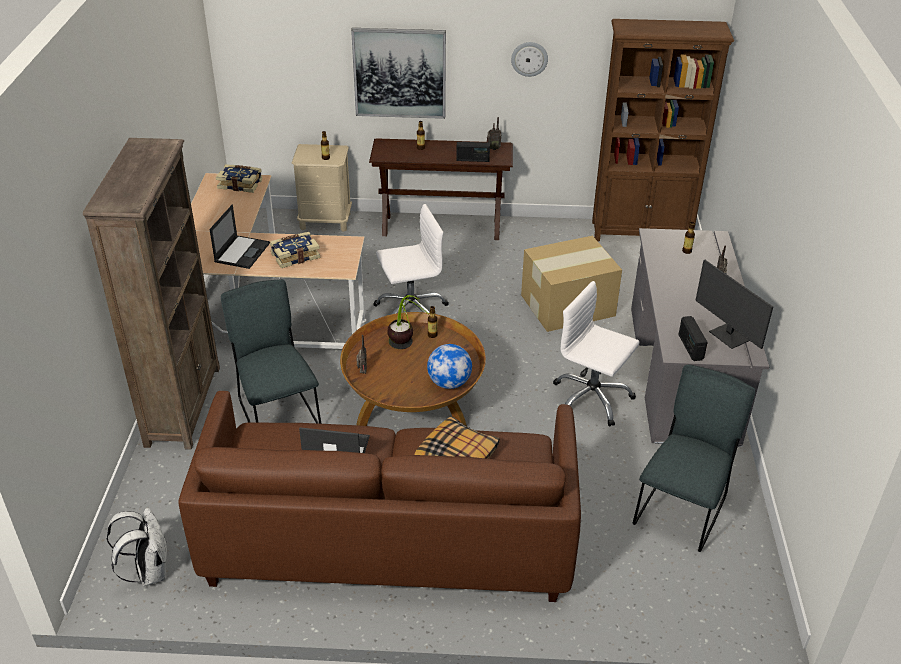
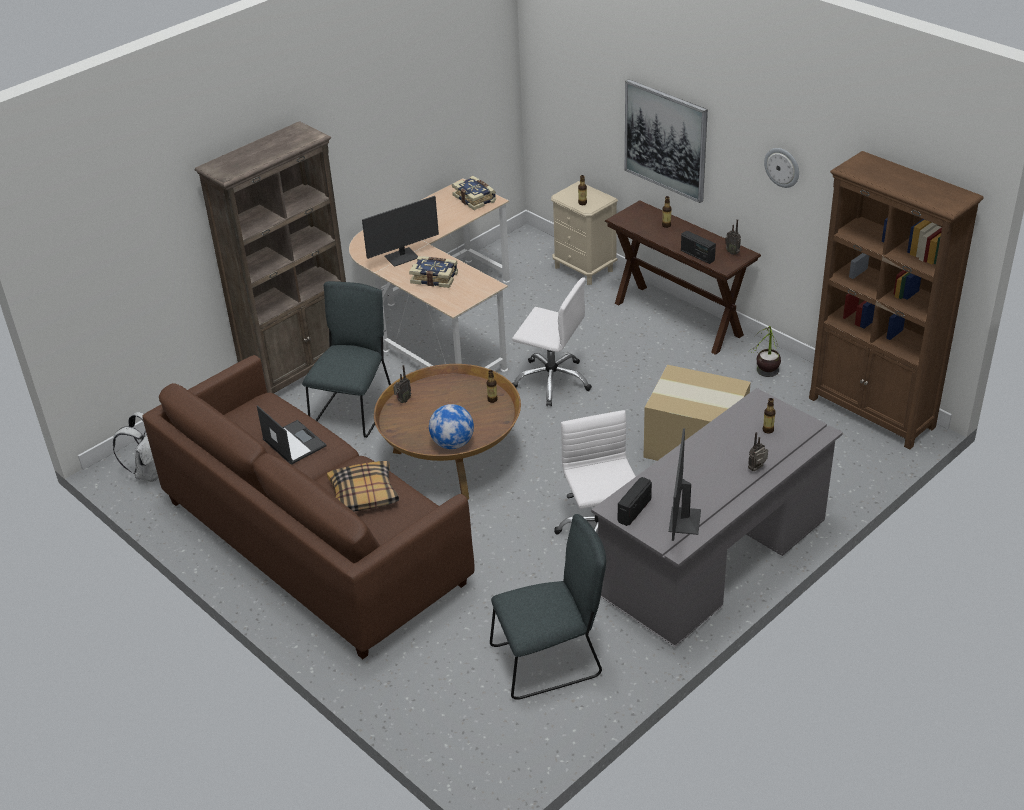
camera: 45 degrees right, 0 degrees up
(242, 252) = (402, 257): laptop -> monitor
(405, 350) = (456, 401): potted plant -> potted plant (764, 378)

